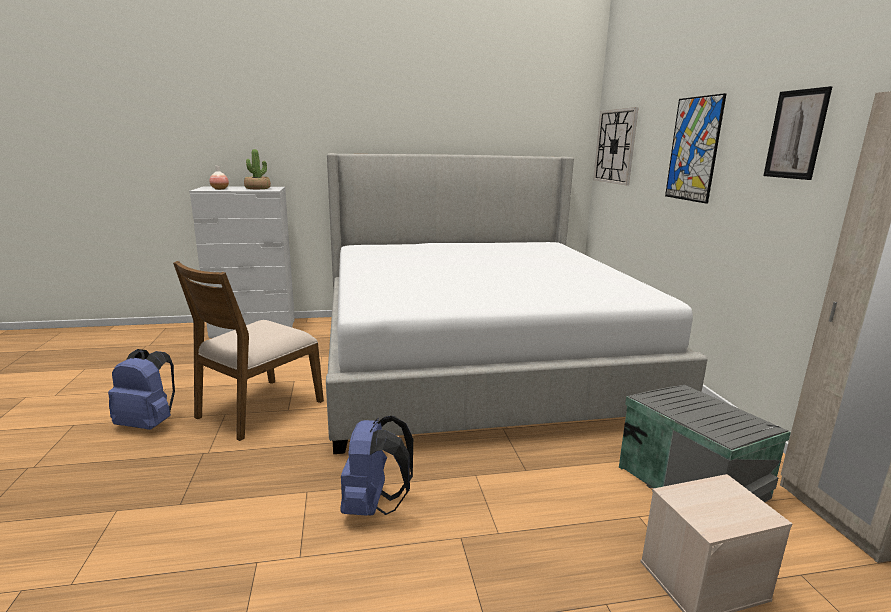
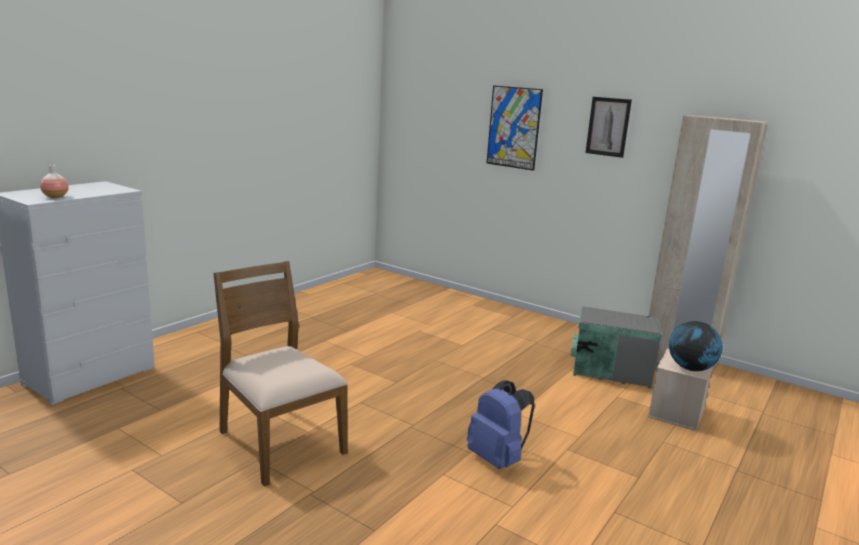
camera: 45 degrees left, 0 degrees up
(149, 424) = (198, 502): blue backpack -> none
(257, 188) = (95, 189): potted plant -> none
(258, 408) = (279, 442): brown chair -> brown chair turned 150 degrees clockwise
(476, 359) = (377, 335): bed -> none
(615, 146) = (412, 115): wall clock -> none
(710, 515) = (691, 369): none -> globe

